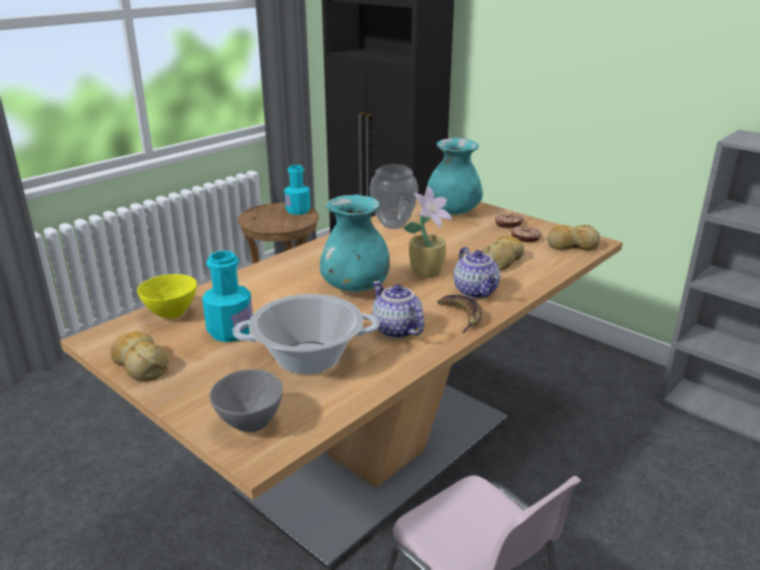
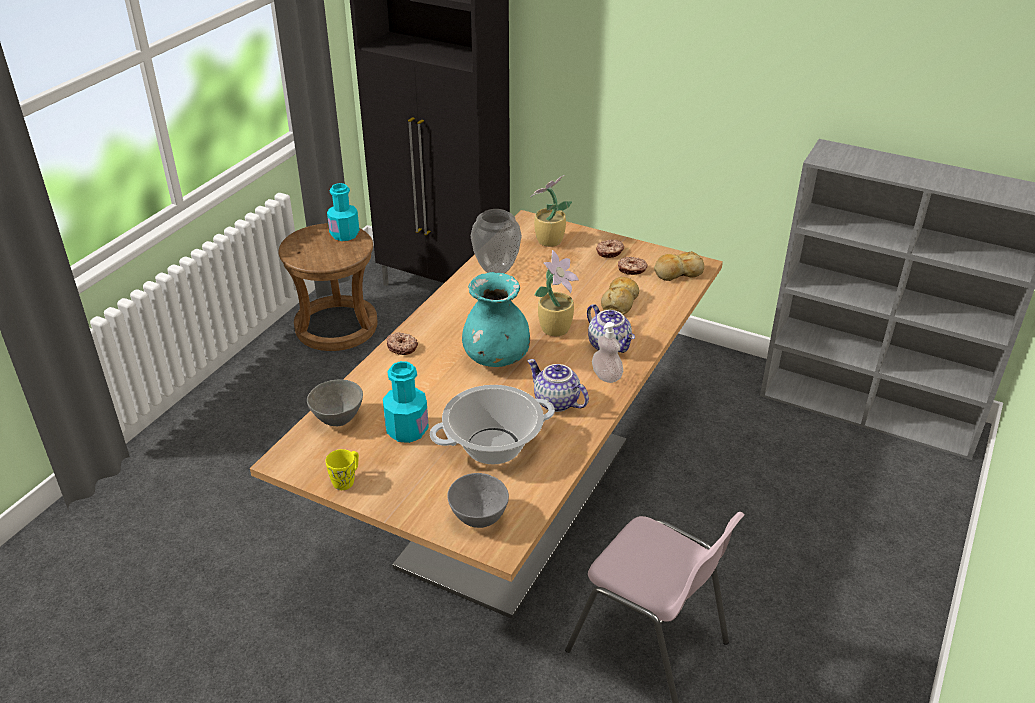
camera: 15 degrees left, 10 degrees up
(140, 364) = (346, 480): bread -> yellow mug
(171, 314) = (338, 420): yellow bowl -> grey bowl
(271, 268) = (402, 347): none -> donut
(452, 211) = (548, 241): turquoise vase -> potted plant
(461, 316) = (606, 376): banana -> soap dispenser

